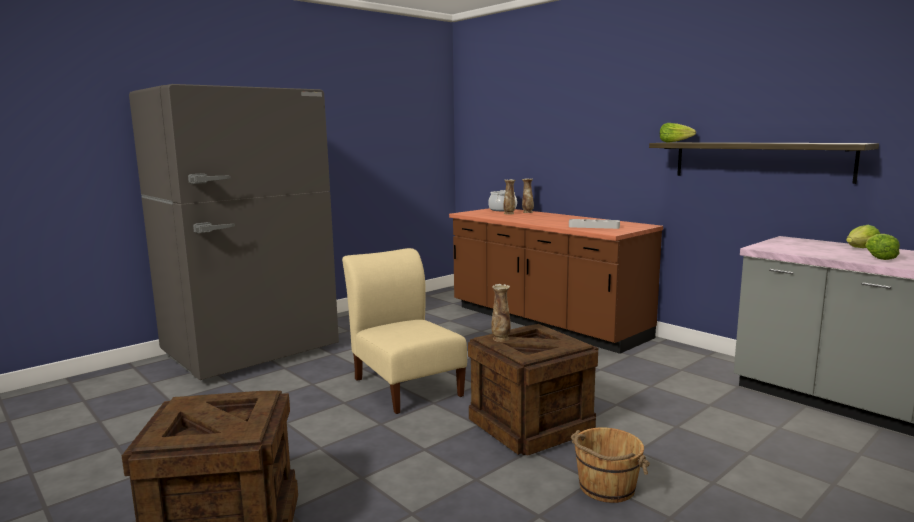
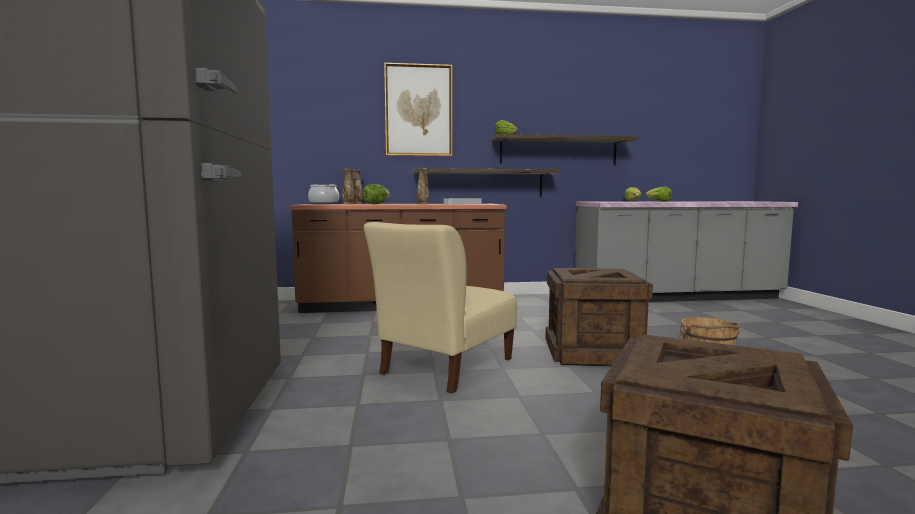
camera: 55 degrees left, 5 degrees down
(406, 385) = (444, 368): beige chair -> beige chair turned 60 degrees counterclockwise
(500, 339) = (579, 276): vase -> vase (422, 204)
(522, 217) = (376, 204): none -> lettuce
(593, 113) = (418, 110): none -> picture
(656, 199) = (483, 183): none -> shelf

